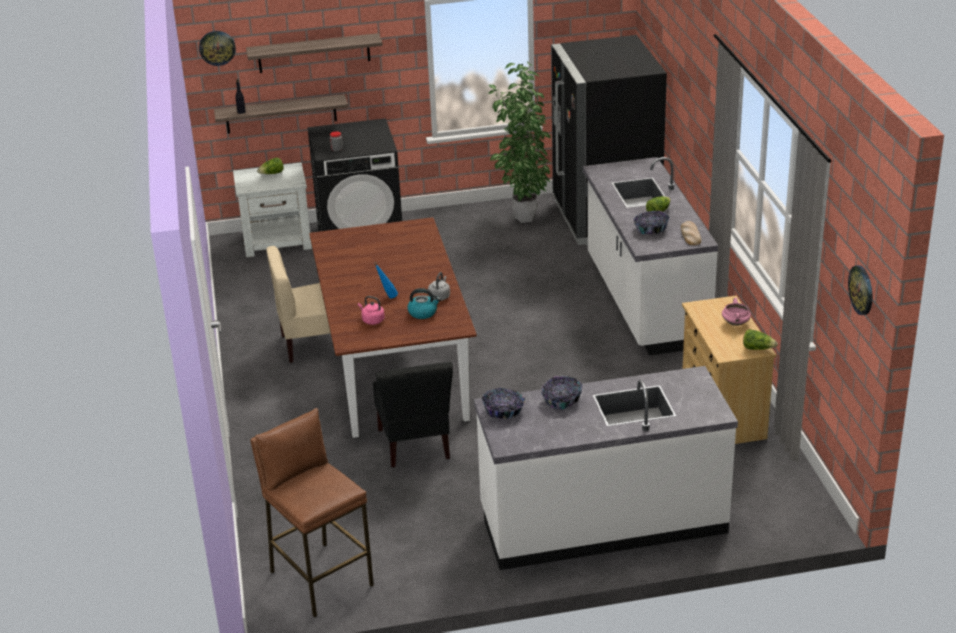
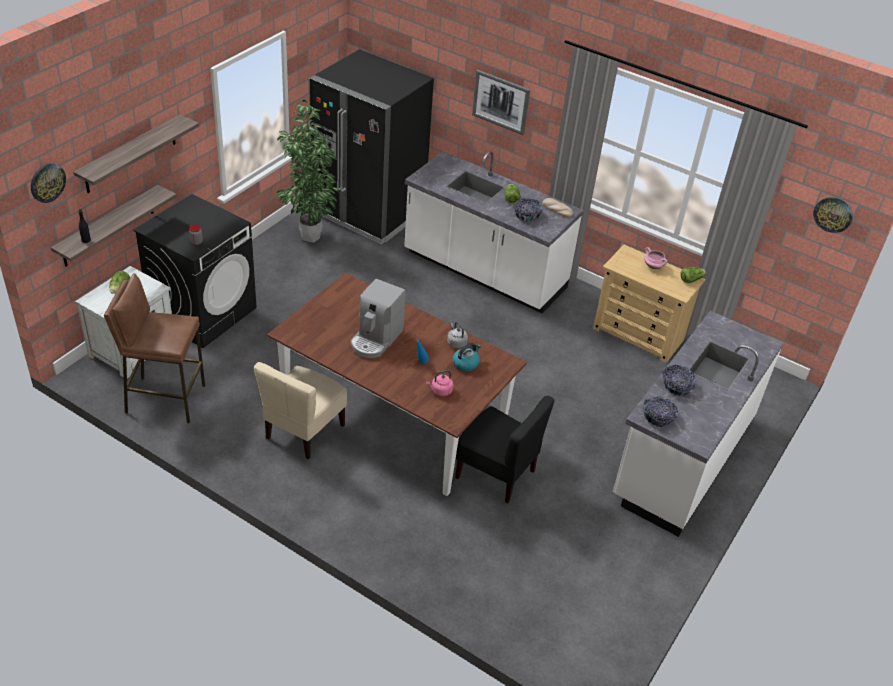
camera: 50 degrees left, 10 degrees up
(321, 578) = (588, 628): brown stool -> brown stool (165, 399)
(381, 268) = (376, 339): none -> coffee machine
(698, 107) = (501, 102): none -> picture

